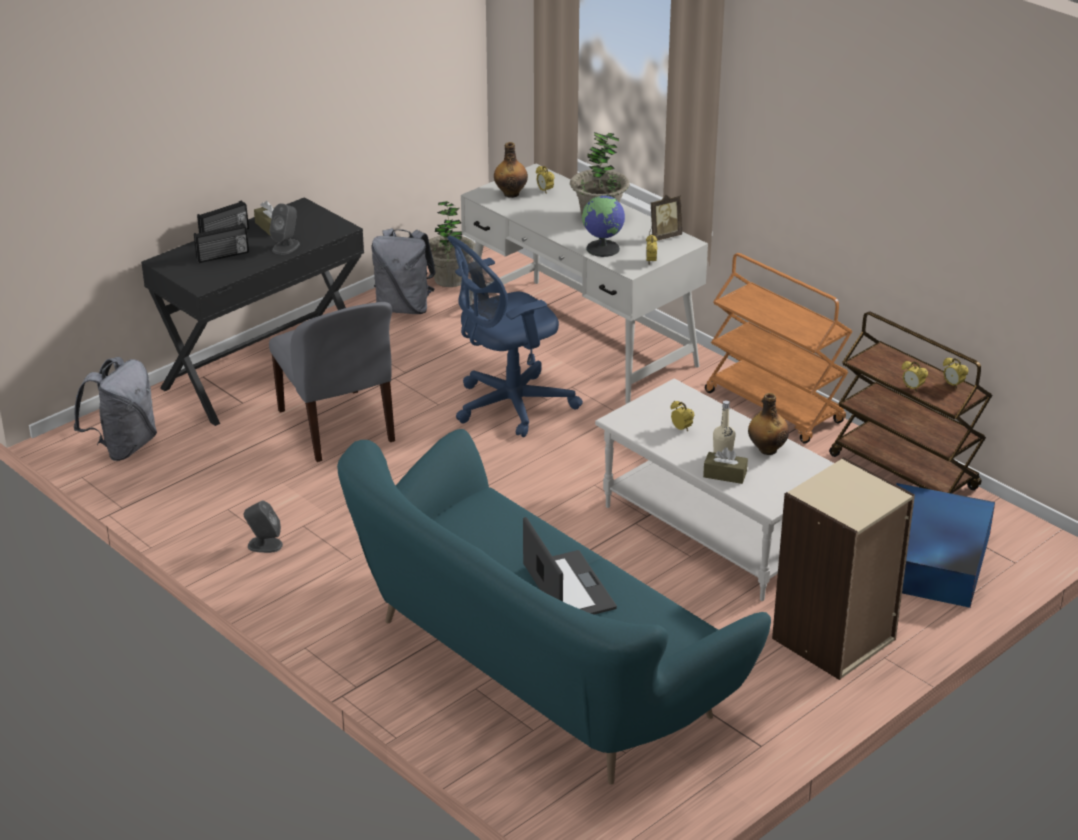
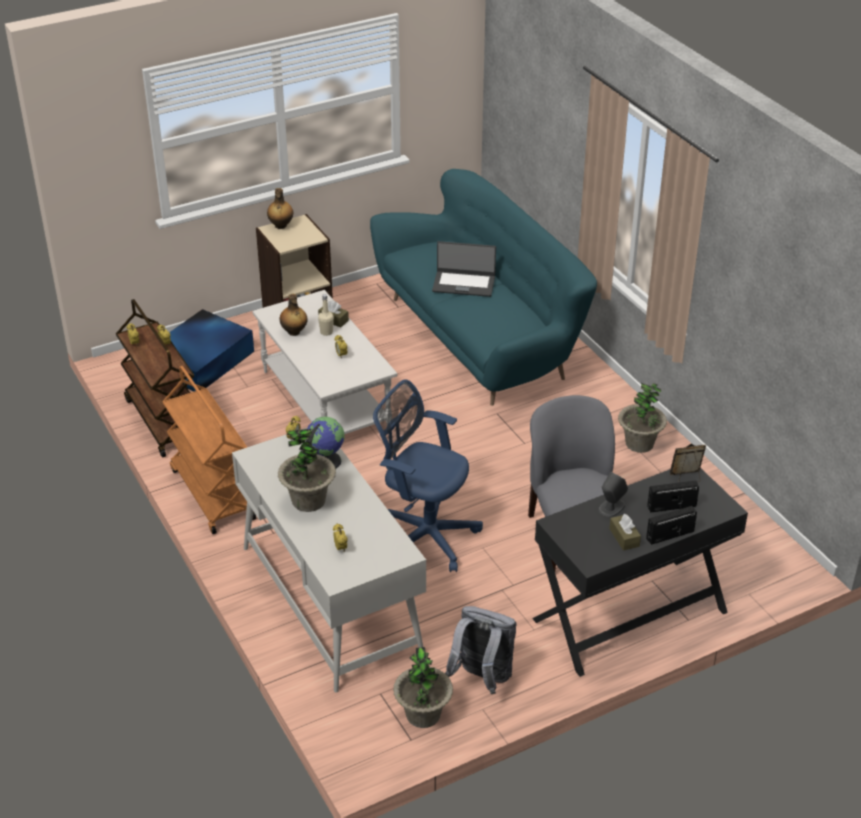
camera: 165 degrees left, 5 degrees up
(124, 447) = (752, 550): grey backpack -> none
(264, 545) = (639, 443): grey speaker -> potted plant
(508, 406) = (425, 534): blue office chair -> blue office chair turned 135 degrees counterclockwise
(511, 193) = (375, 551): bottle -> bottle (280, 226)
(567, 588) = (464, 284): laptop -> laptop turned 75 degrees counterclockwise
(663, 236) = (264, 466): picture frame -> picture frame (686, 478)

